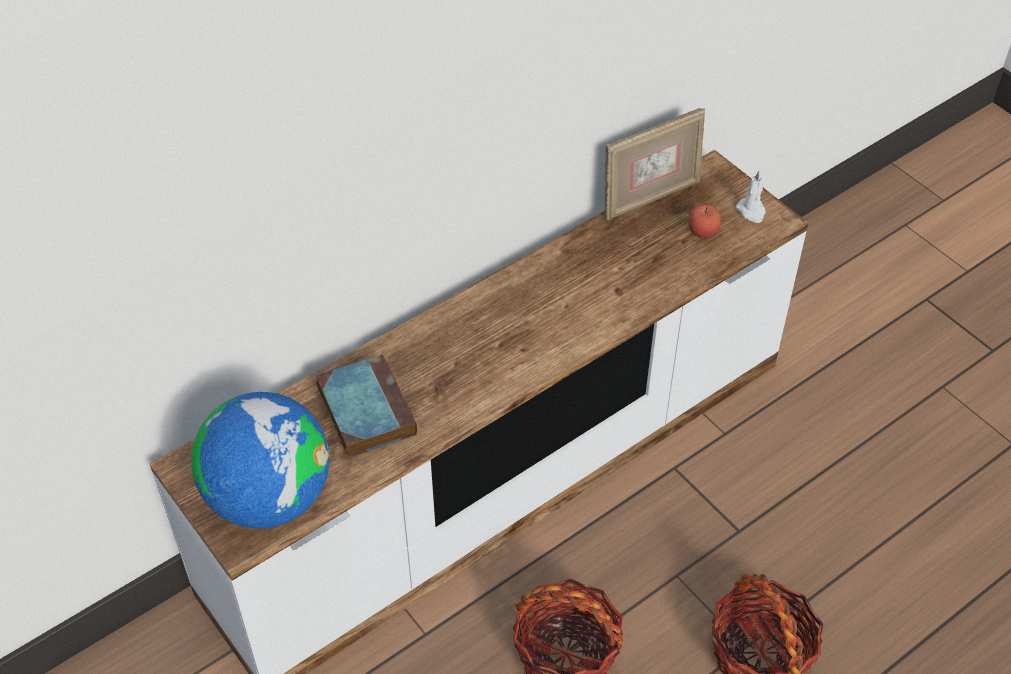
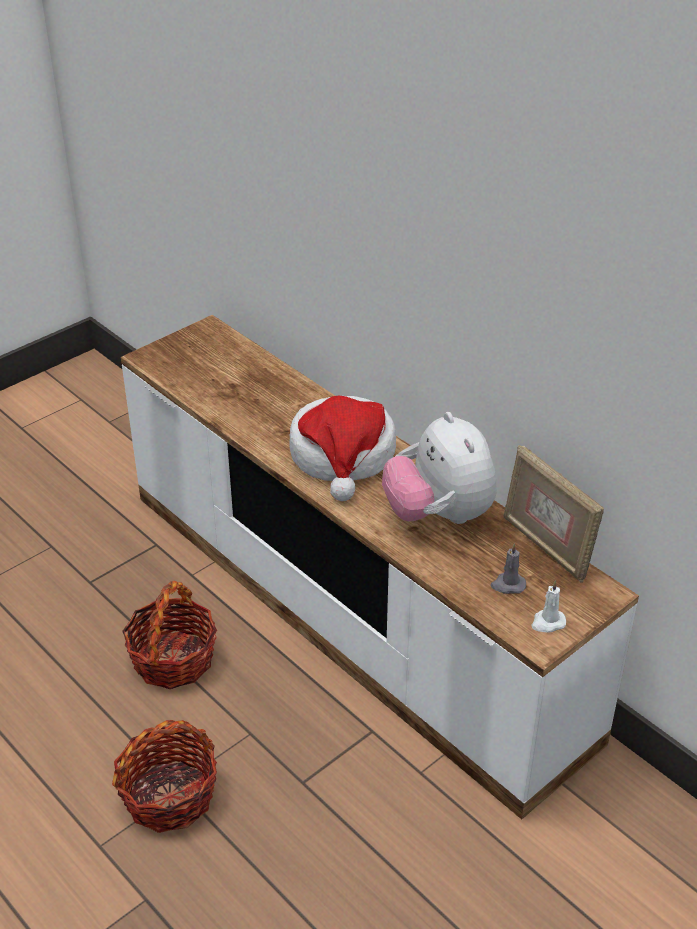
camera: 85 degrees right, 10 degrees down
(269, 498) = (181, 365): globe -> none
(364, 409) = (263, 398): book -> none
(492, 339) = (343, 456): none -> hat
(598, 269) = (439, 515): none -> plush toy
(702, 231) = (508, 585): apple -> grey candle

